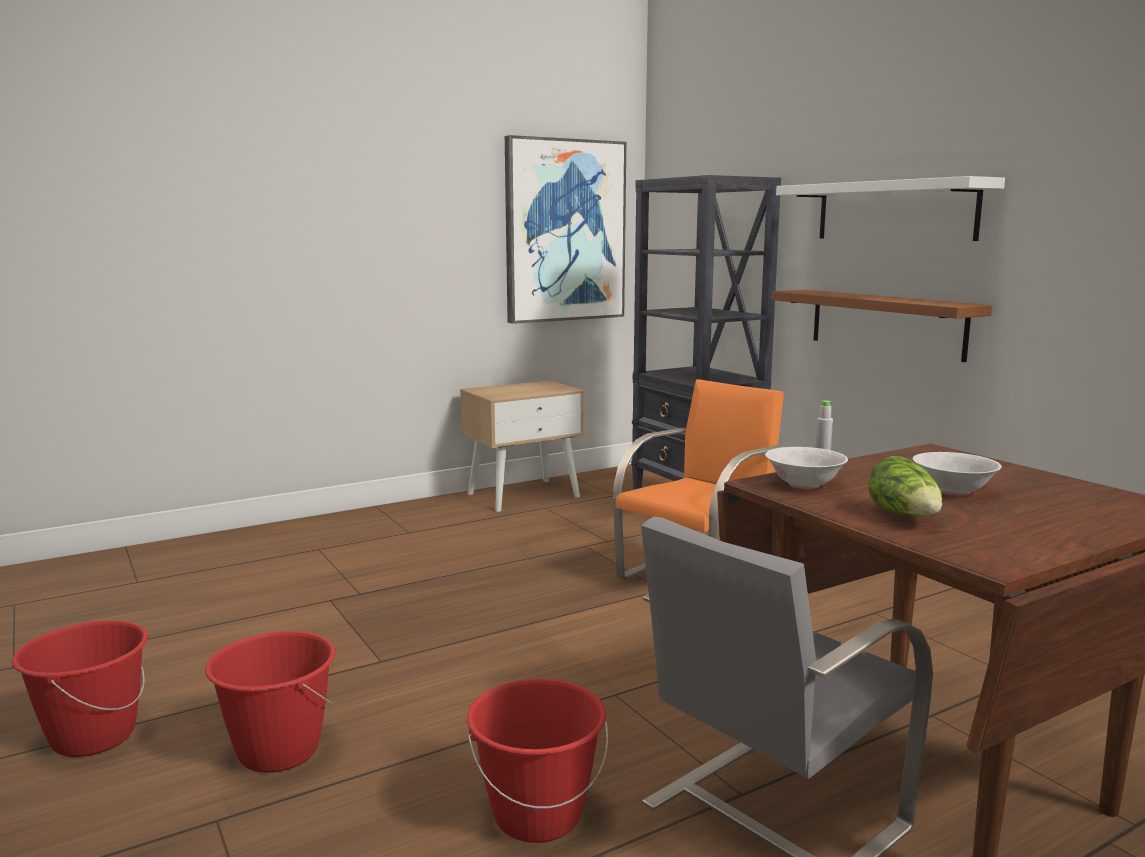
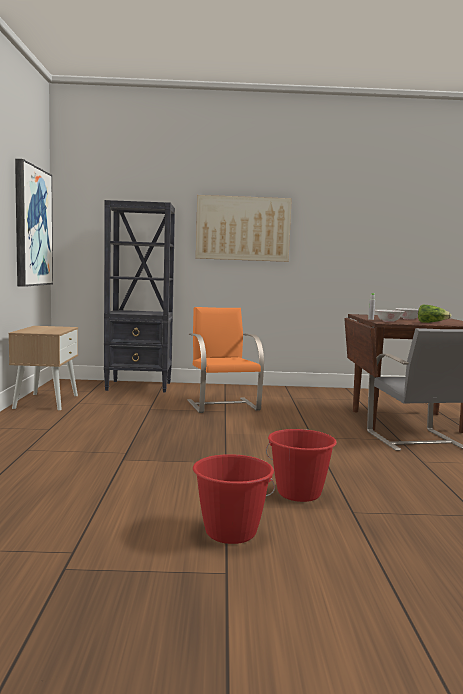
camera: 60 degrees left, 5 degrees down
(537, 815) = (392, 464): red bucket -> none
(886, 323) = (241, 278): brown shelf -> none
(894, 211) = (243, 228): white shelf -> picture

